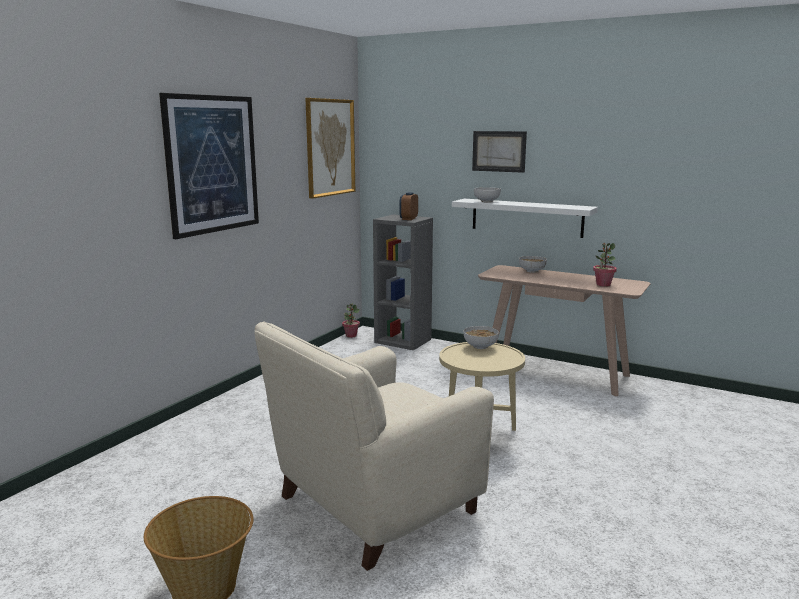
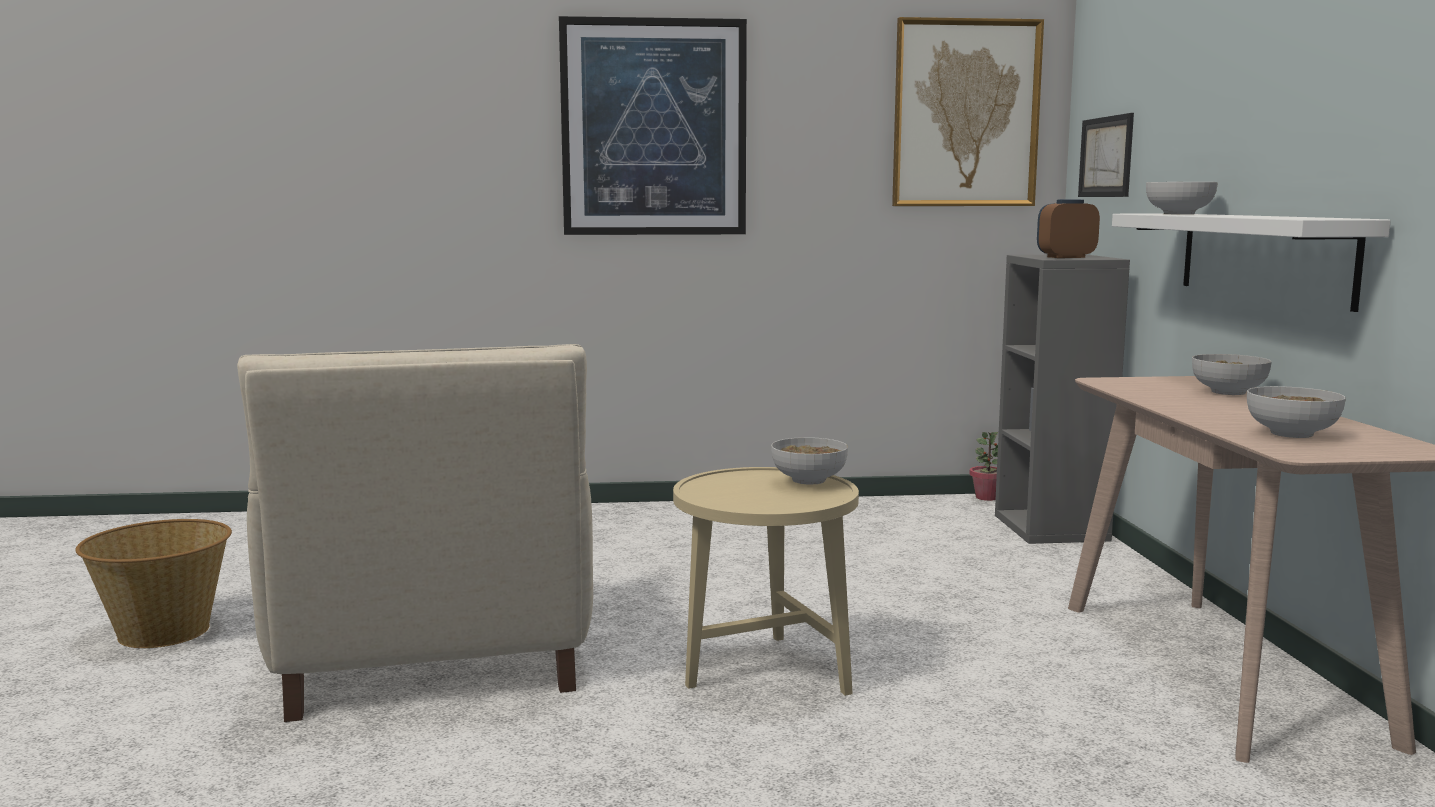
camera: 55 degrees right, 5 degrees down
(372, 505) = (431, 659): beige armchair -> beige armchair turned 120 degrees counterclockwise
(499, 151) = (1232, 91): picture -> picture (1106, 157)
(603, 284) = (1290, 434): potted plant -> bowl

